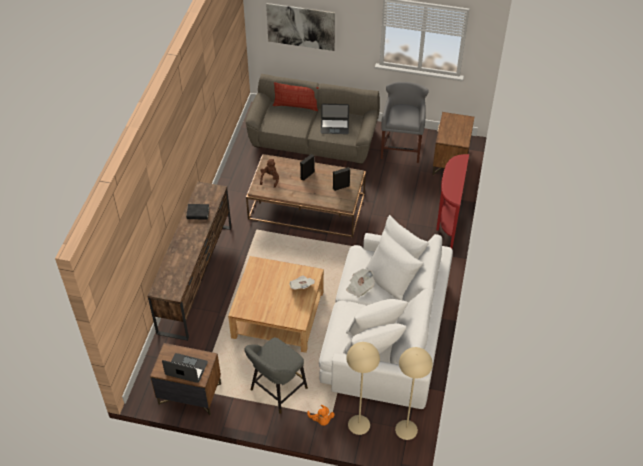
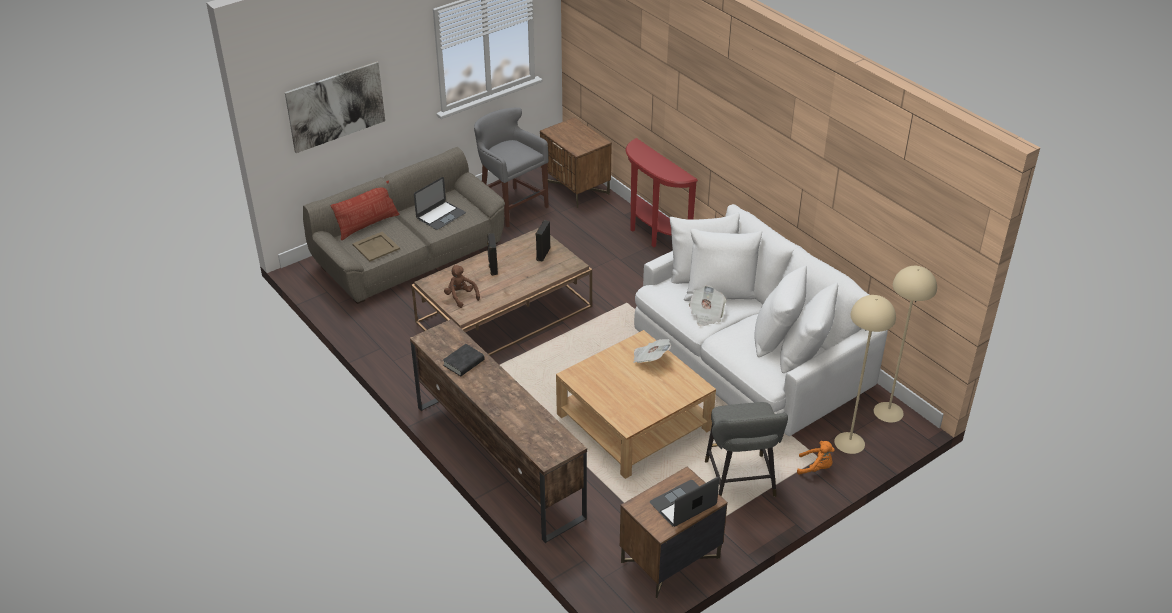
camera: 50 degrees left, 10 degrees down
(281, 121) = (376, 247): none -> beige tray

